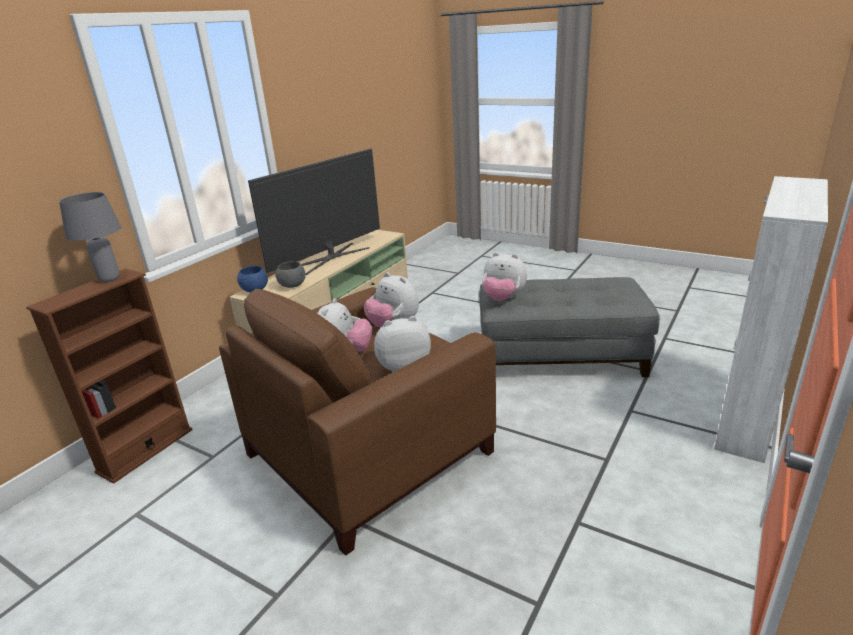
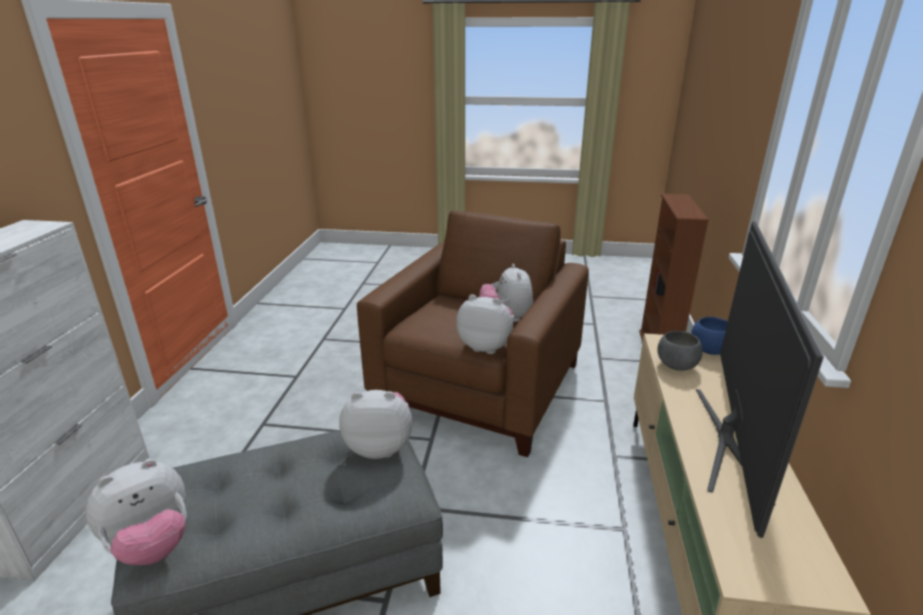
camera: 155 degrees right, 0 degrees up
(109, 279) = (689, 210): grey table lamp -> none
(403, 367) = (440, 313): plush toy -> plush toy (152, 545)

